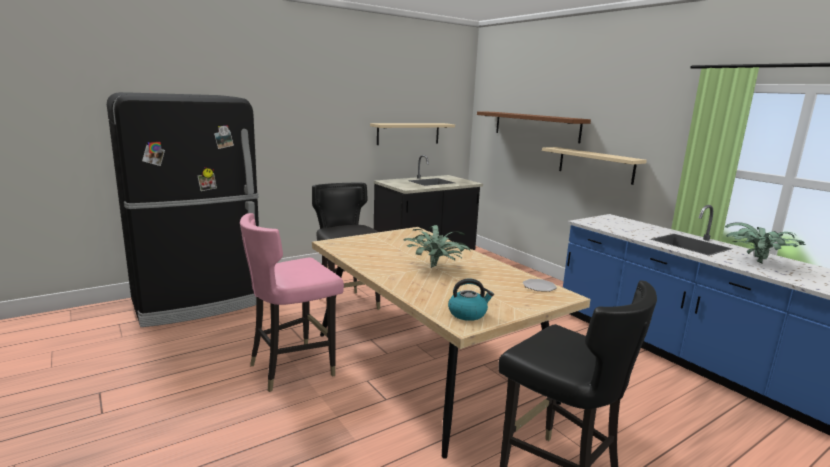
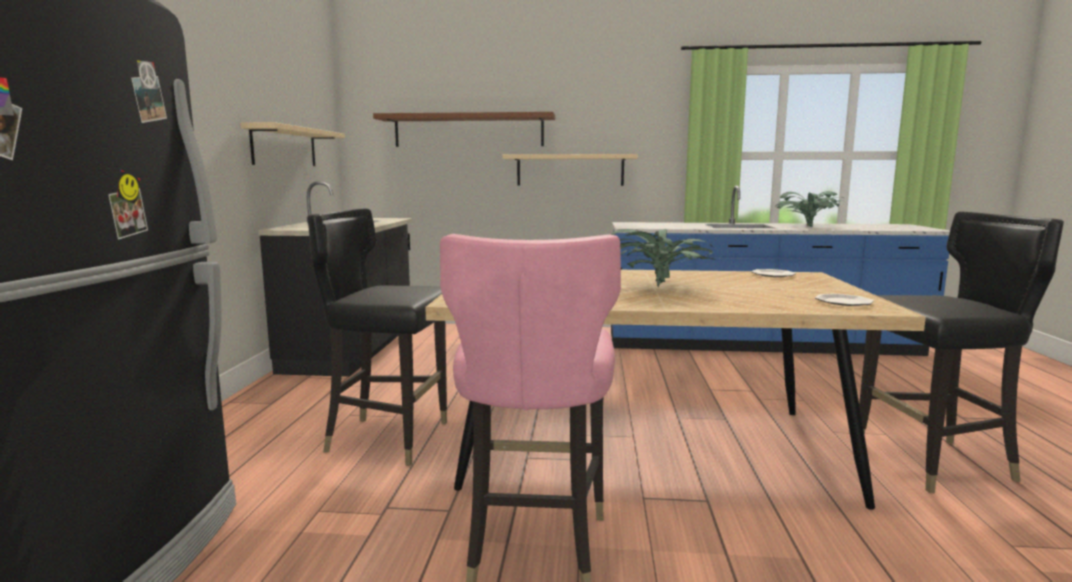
camera: 50 degrees left, 5 degrees down
(468, 313) = (843, 302): kettle -> plate

